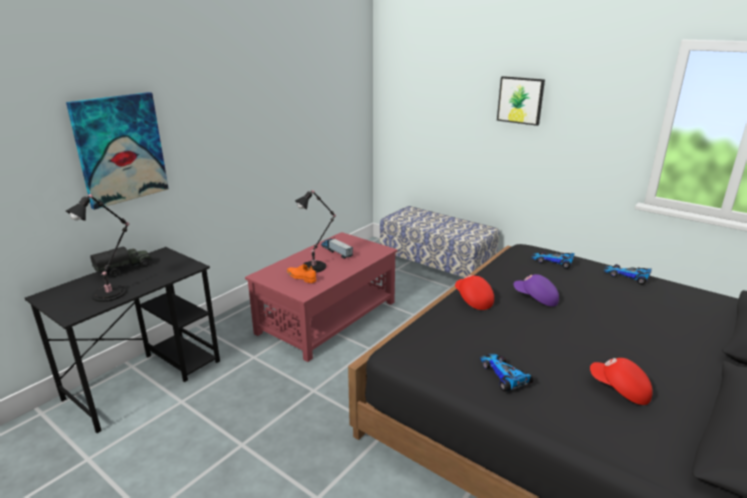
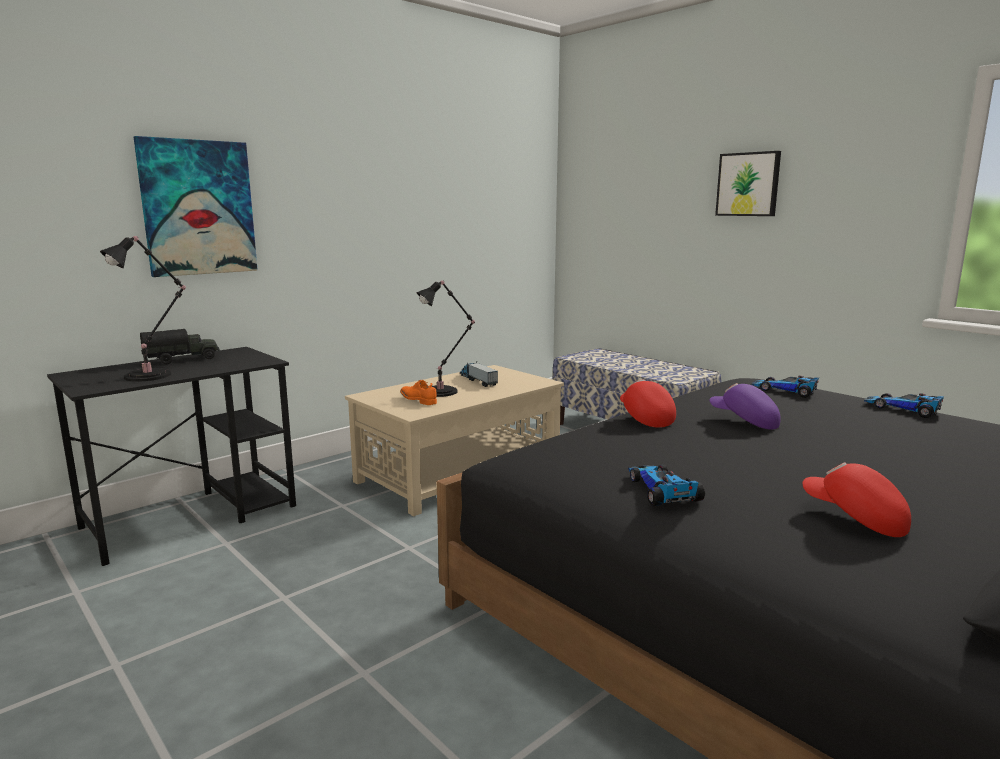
camera: 10 degrees right, 10 degrees down
(326, 317) = (458, 472): red coffee table -> beige coffee table

